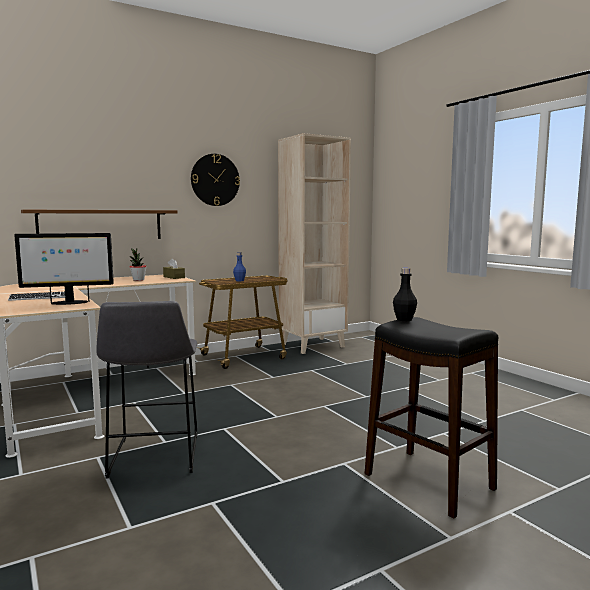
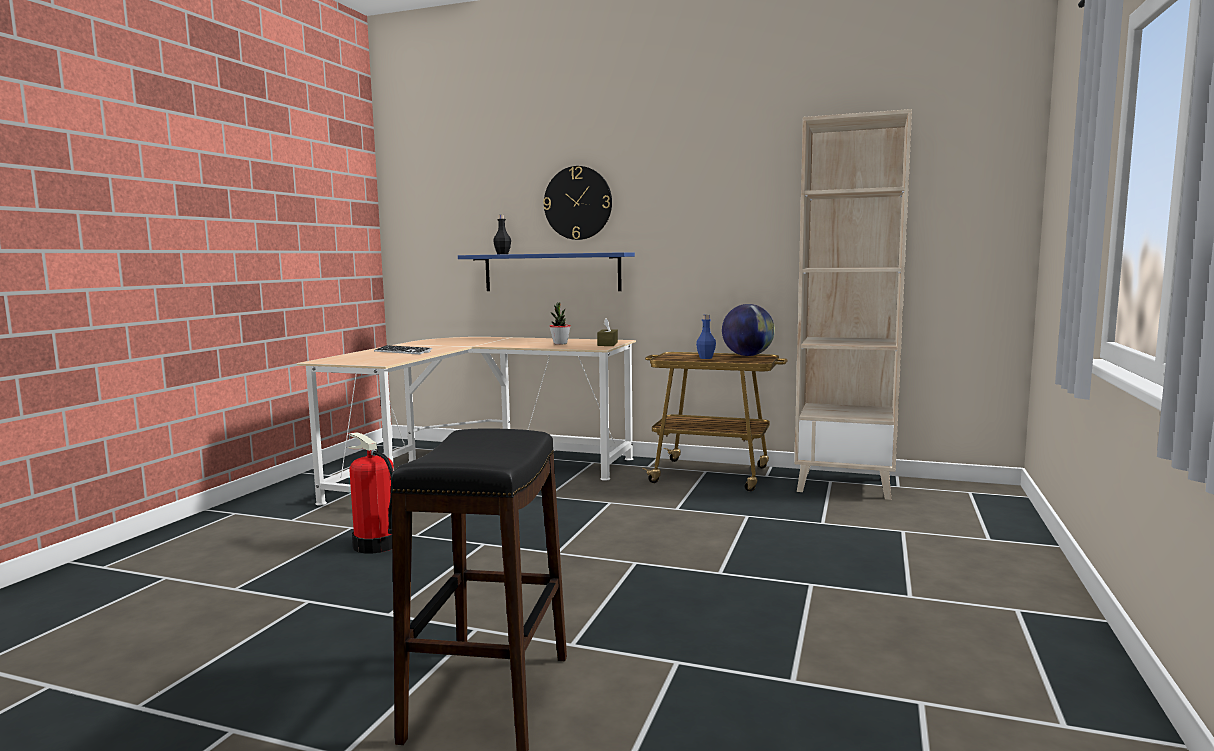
camera: 50 degrees right, 0 degrees up
(68, 303) = (390, 359): monitor -> none
(101, 225) = (551, 272): brown shelf -> blue shelf
(153, 457) = (375, 545): grey stool -> fire extinguisher
(215, 180) = (702, 205): wall clock -> wall clock (578, 203)
(256, 277) = (747, 355): none -> globe
(404, 319) = (494, 430): black bottle -> black bottle (502, 254)

